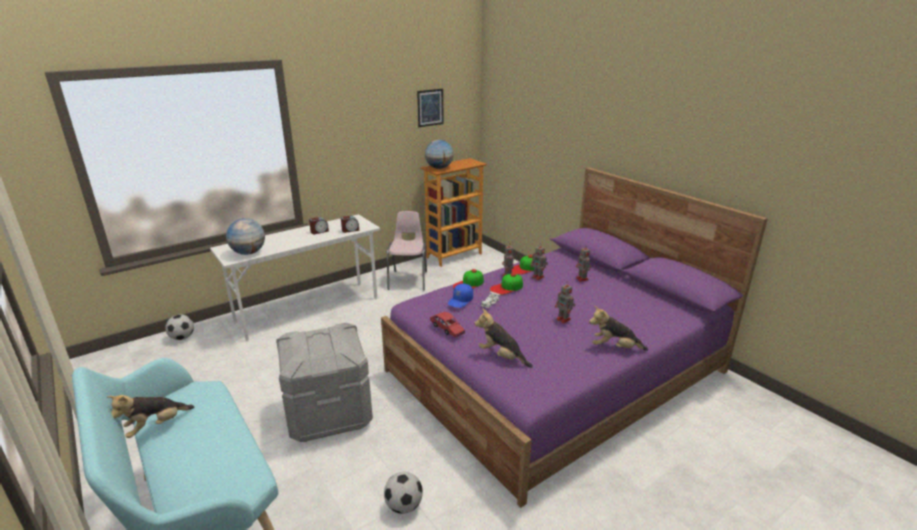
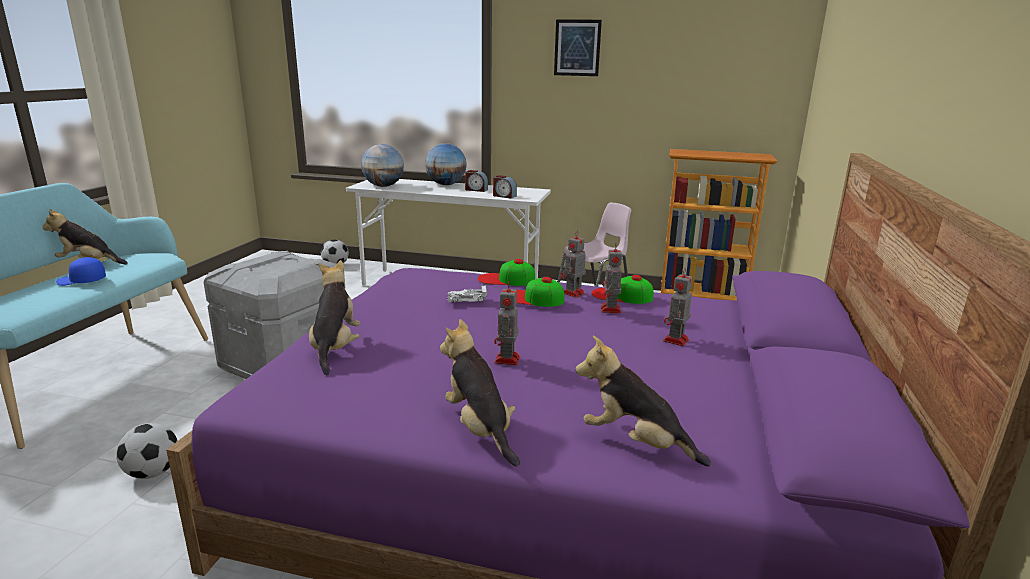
camera: 50 degrees right, 5 degrees down
(430, 107) = (707, 58): picture -> picture (577, 48)
(439, 168) = (690, 152): globe -> globe (446, 184)
(447, 329) = (366, 300): red toy car -> none
(460, 301) = (443, 284): blue cap -> blue cap (81, 281)
(652, 322) = (635, 443): none -> plush toy

